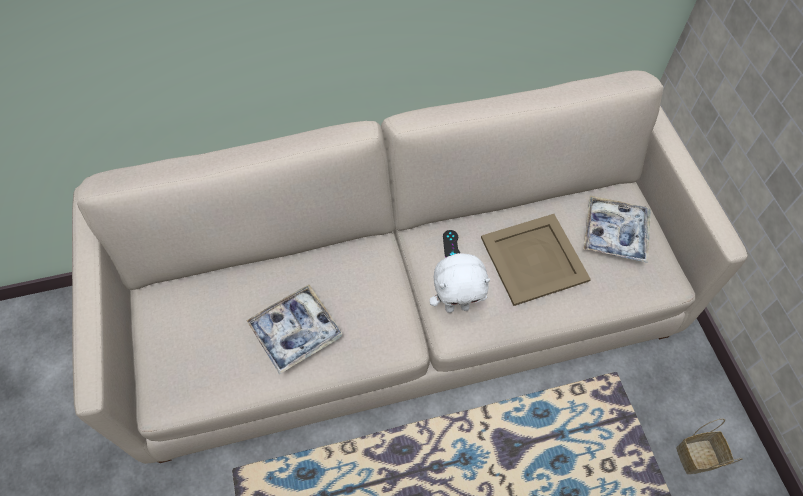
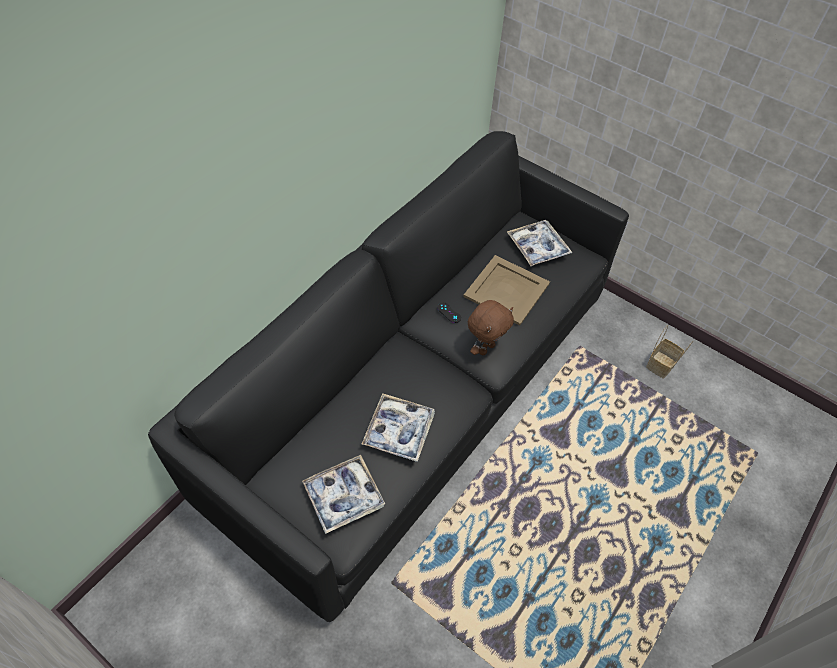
camera: 40 degrees left, 5 degrees down
(196, 359) = (343, 496): none -> tray
(402, 309) = (415, 394): beige sofa -> black sofa
(457, 306) = (485, 348): white plush toy -> brown plush toy

